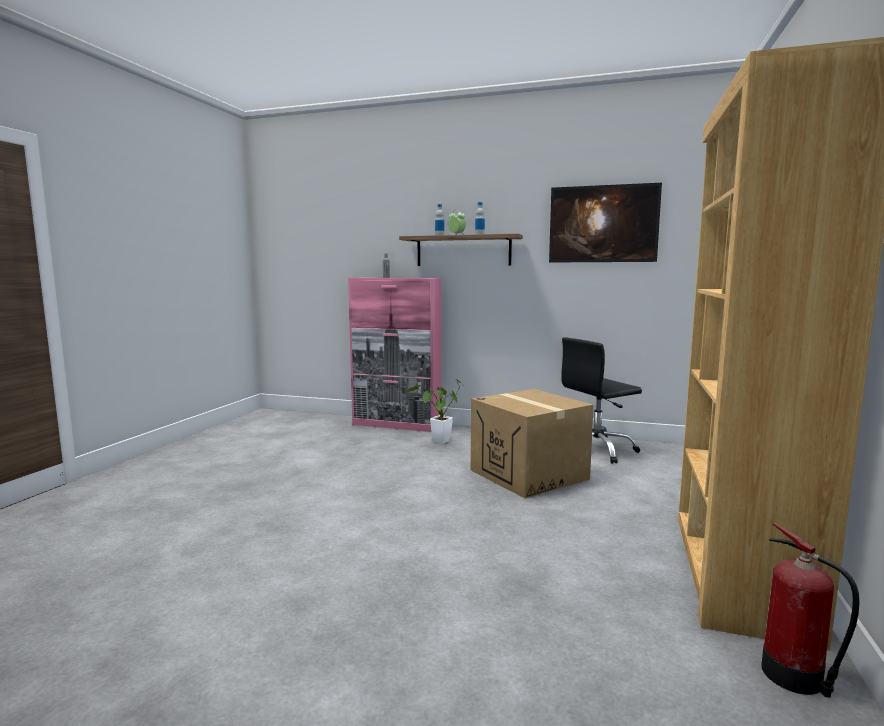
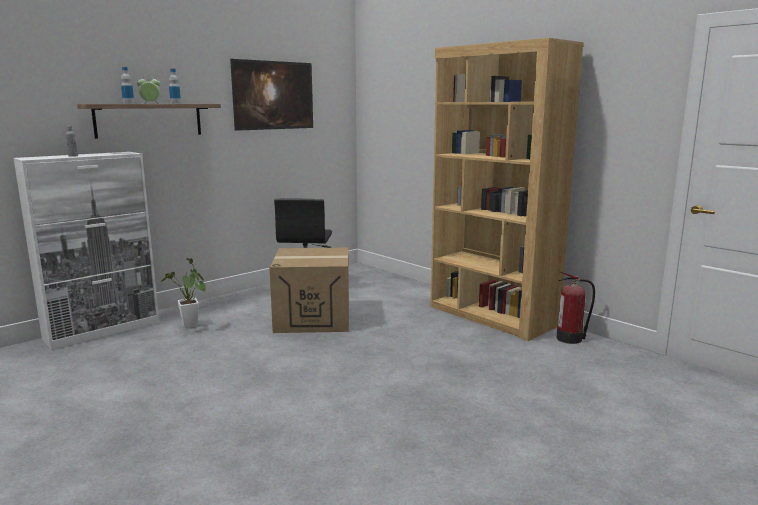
camera: 60 degrees left, 5 degrees up
(397, 424) = (103, 330): pink cabinet -> white cabinet

